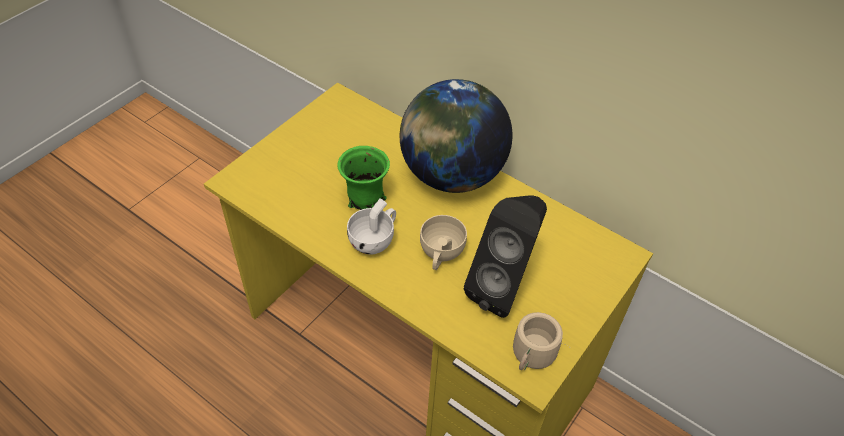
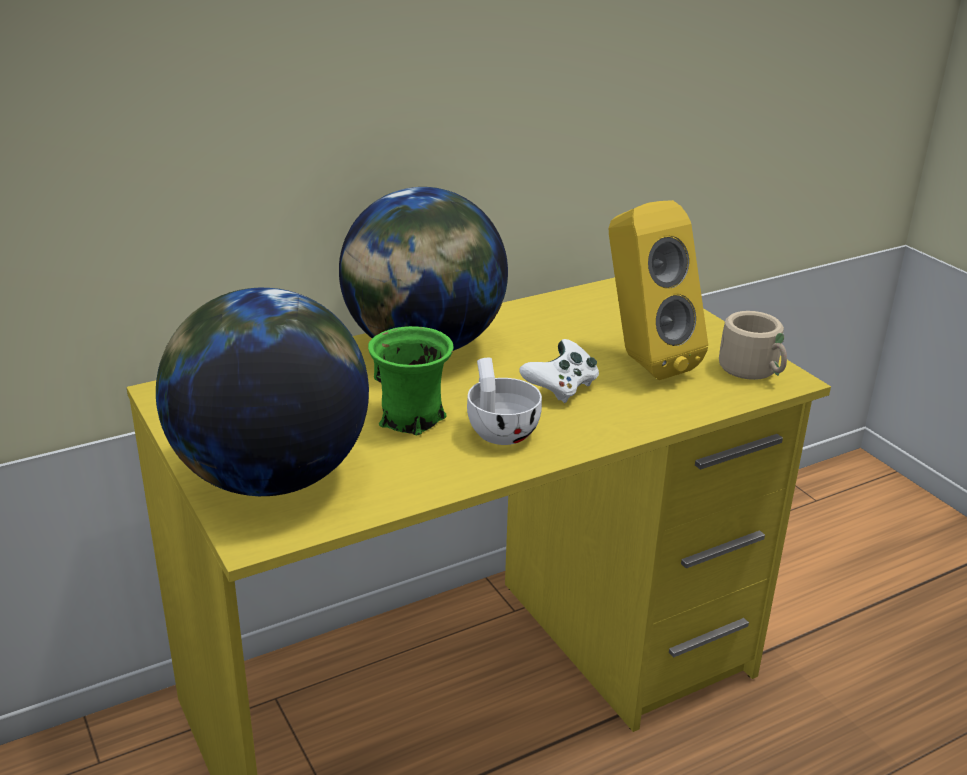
camera: 65 degrees left, 20 degrees down
(282, 166) = (270, 477): none -> globe
(440, 254) = (561, 388): beige cup -> white game controller
(503, 288) = (642, 362): black speaker -> yellow speaker

